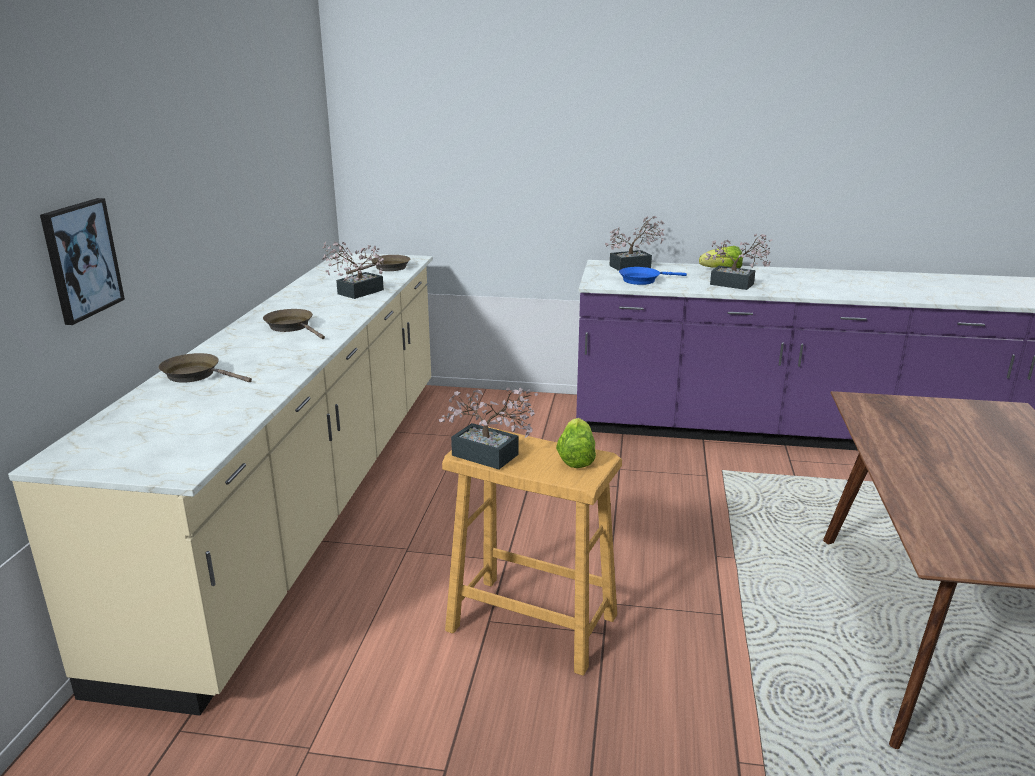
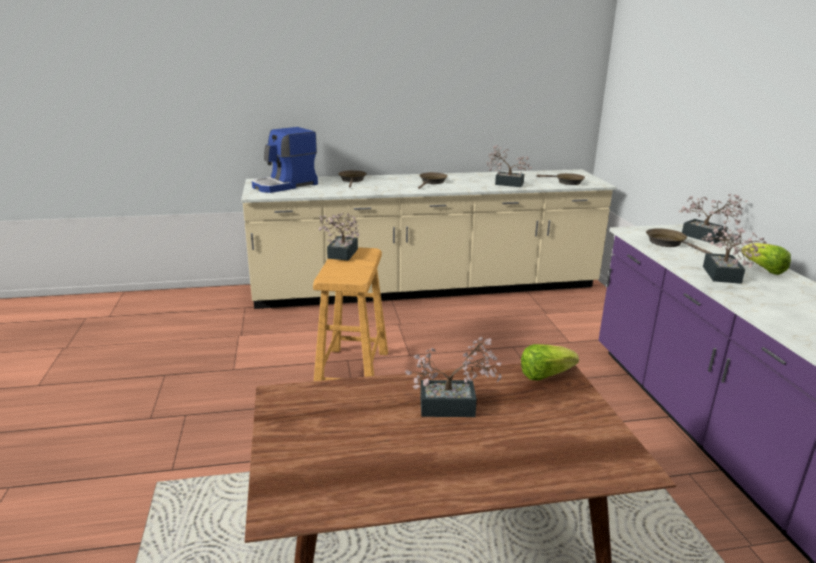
camera: 70 degrees right, 0 degrees up
(81, 260) = (312, 108): picture -> none
(145, 435) = (285, 185): none -> coffee machine
(576, 457) = (353, 273): lettuce -> lettuce (545, 375)
(642, 280) = (668, 243): blue frying pan -> brown frying pan
(939, 459) = (454, 407): none -> potted plant

